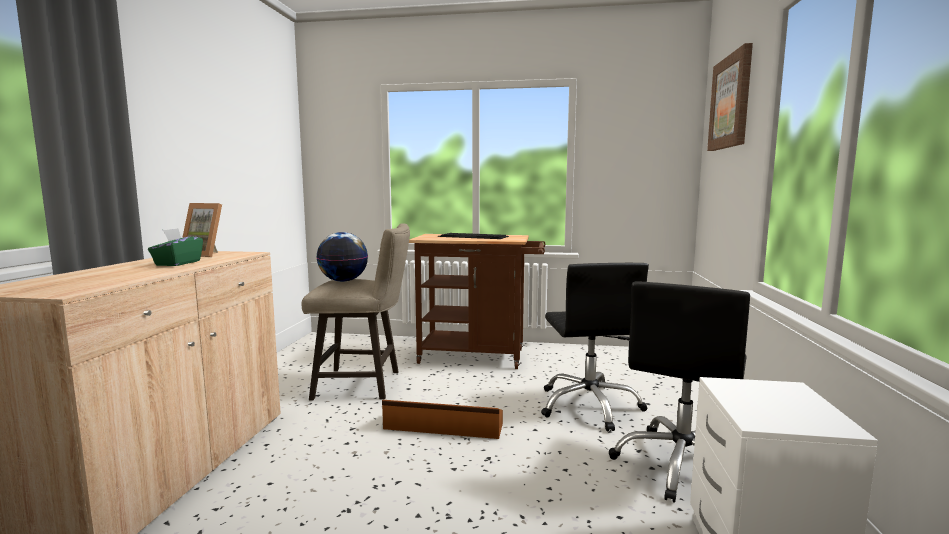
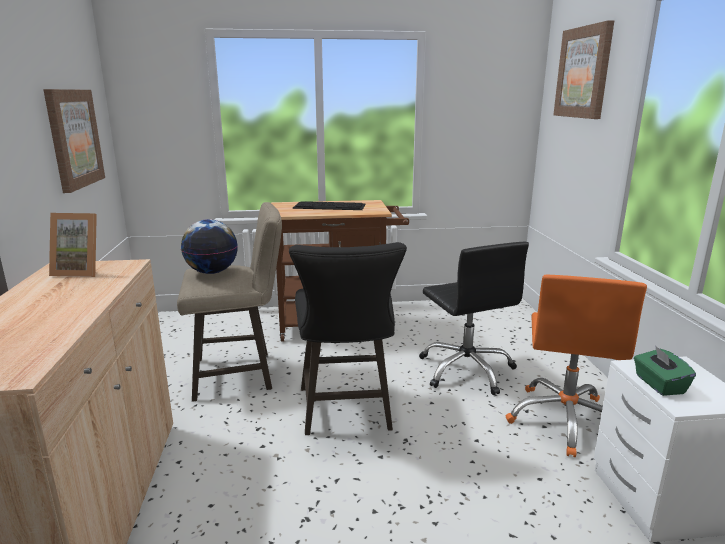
camera: 15 degrees left, 10 degrees up
(177, 263) = (71, 295): green tissue box -> green tissue box (659, 384)
(256, 167) = (74, 138): none -> picture
(443, 427) = (346, 413): brown storage box -> black stool
(681, 465) = (565, 420): black office chair -> orange office chair

